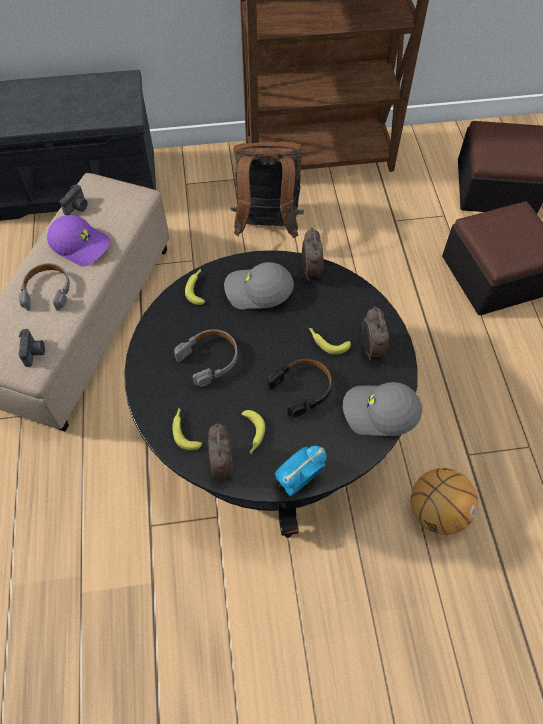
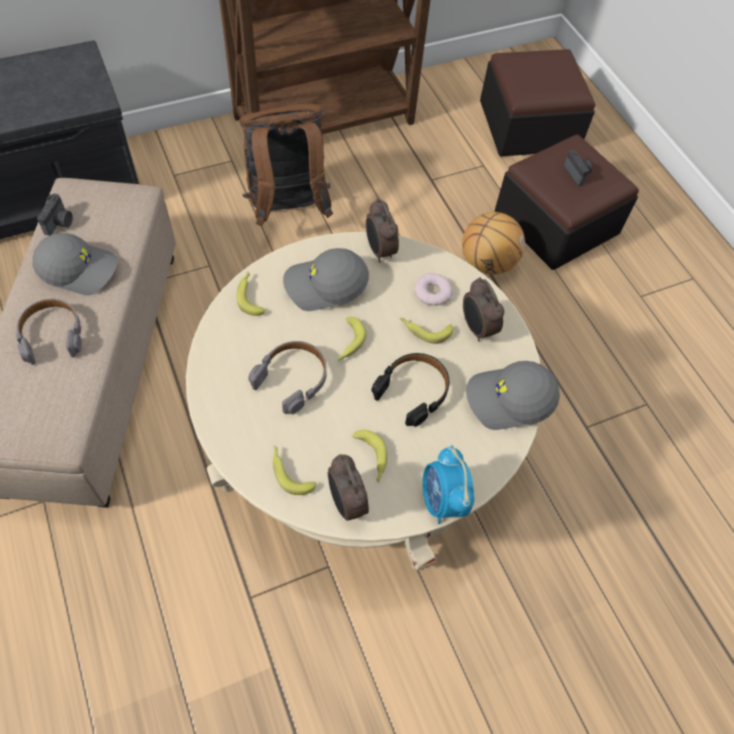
camera: 20 degrees left, 0 degrees up
(34, 352) = (58, 416): camera -> camera (577, 174)
(81, 244) = (79, 268): purple cap -> grey cap
(262, 340) = (348, 343): none -> banana
(271, 423) = (359, 440): black coffee table -> beige coffee table
(298, 480) = (442, 500): alarm clock -> alarm clock turned 45 degrees counterclockwise
(344, 312) = (432, 292): none -> donut
(436, 511) = (572, 498): basketball -> basketball (487, 263)

